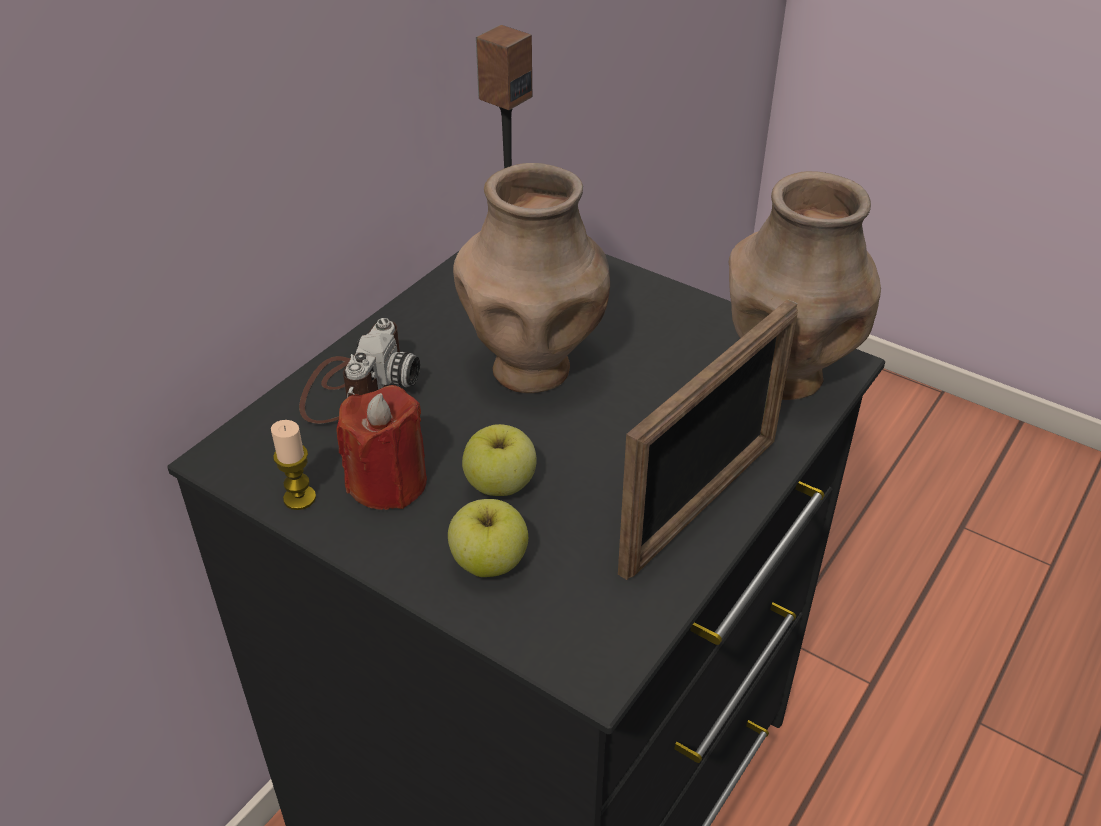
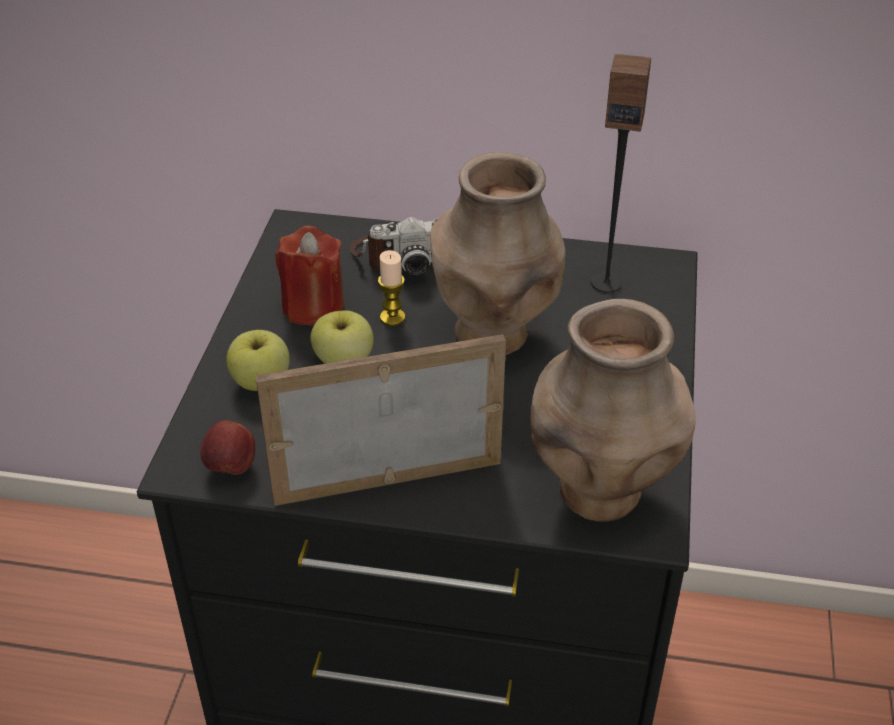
camera: 65 degrees right, 0 degrees up
(299, 498) = (275, 273): candle -> candle (392, 317)
(619, 625) = (231, 468): none -> apple
(701, 504) = (388, 479): picture frame -> picture frame turned 150 degrees clockwise

